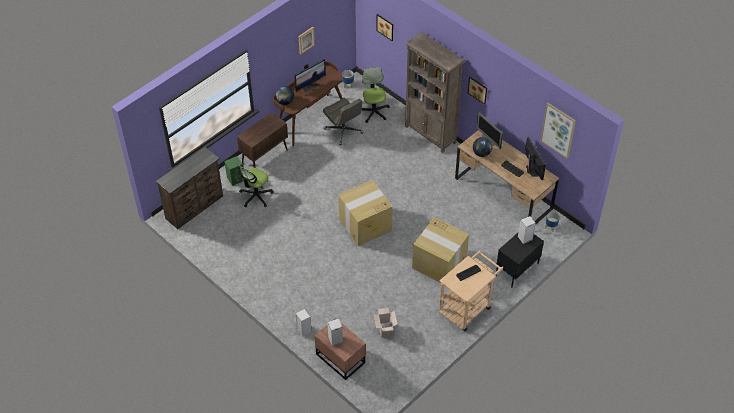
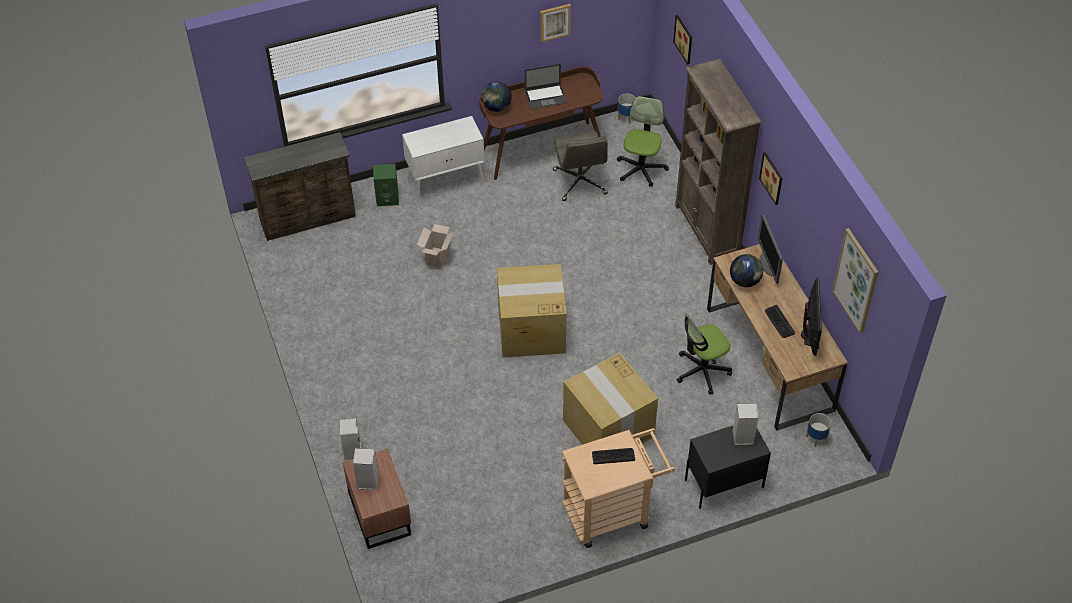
camera: 25 degrees right, 0 degrees up
(256, 196) = (400, 233): office chair -> office chair (702, 371)
(265, 156) = (446, 181): brown cabinet -> white cabinet
(310, 86) = (545, 96): monitor -> laptop
(384, 329) = (469, 497): cardboard box -> cardboard box (436, 257)

